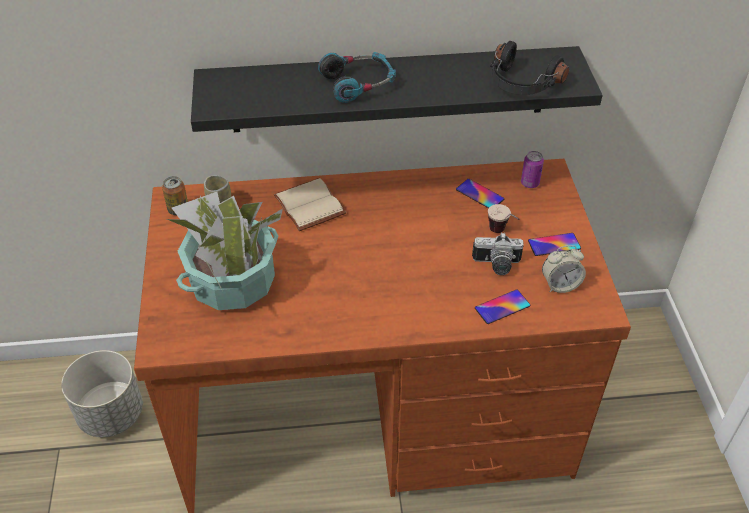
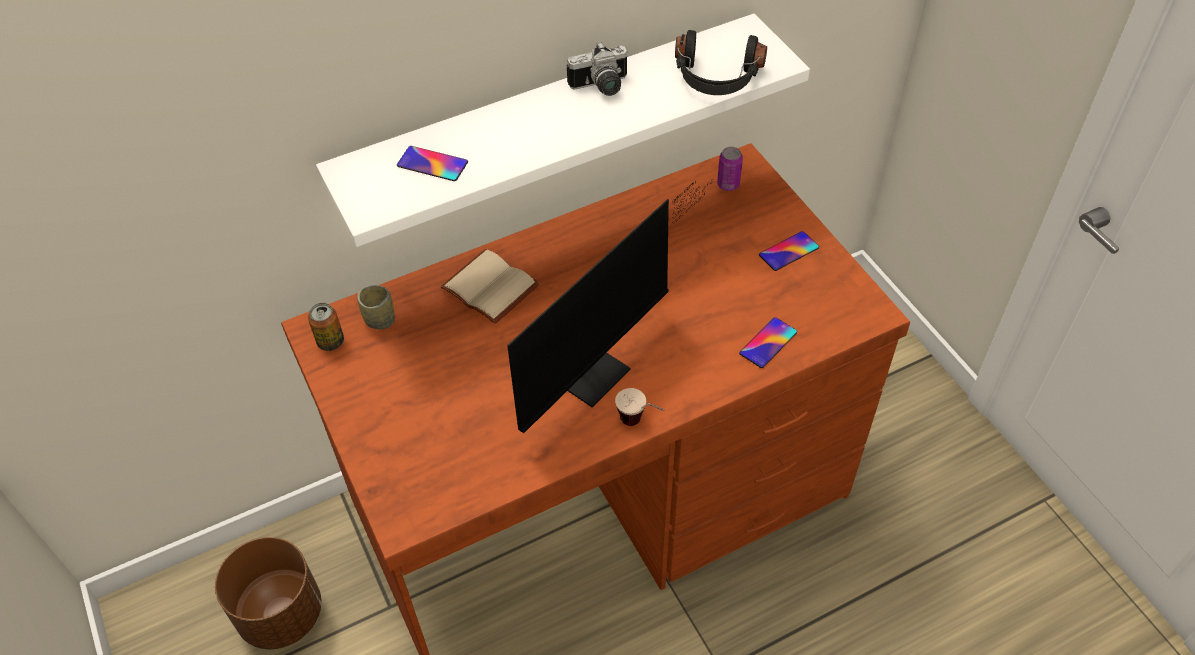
camera: 20 degrees left, 5 degrees up
(111, 414) = (281, 613): grey planter -> brown planter
(233, 283) = (448, 413): potted plant -> none
(358, 83) = (530, 128): headphones -> none
(359, 284) = (598, 367): none -> monitor
(389, 89) = (550, 121): black shelf -> white shelf
(479, 194) = (679, 215): phone -> phone (432, 164)
(496, 265) = (739, 295): camera -> camera (601, 87)
(502, 234) = (727, 255): cup -> cup (640, 424)
(560, 285) = (817, 297): alarm clock -> none

